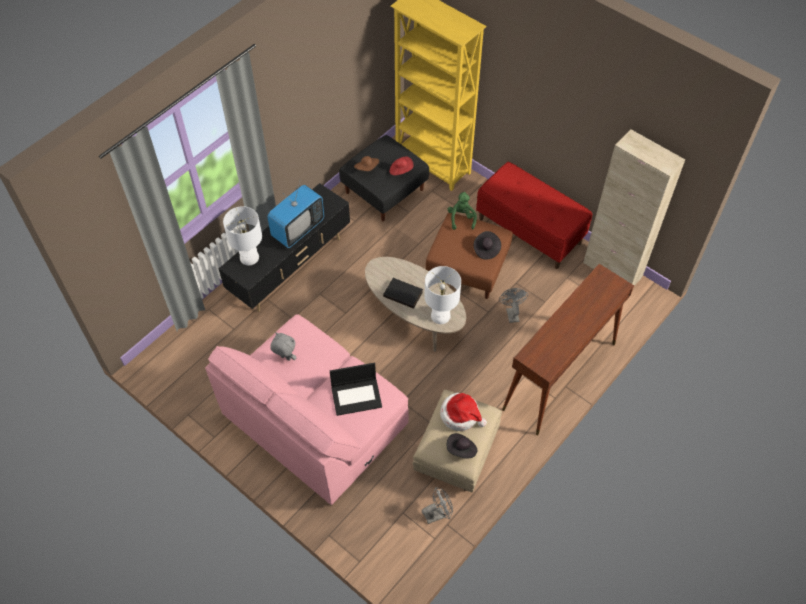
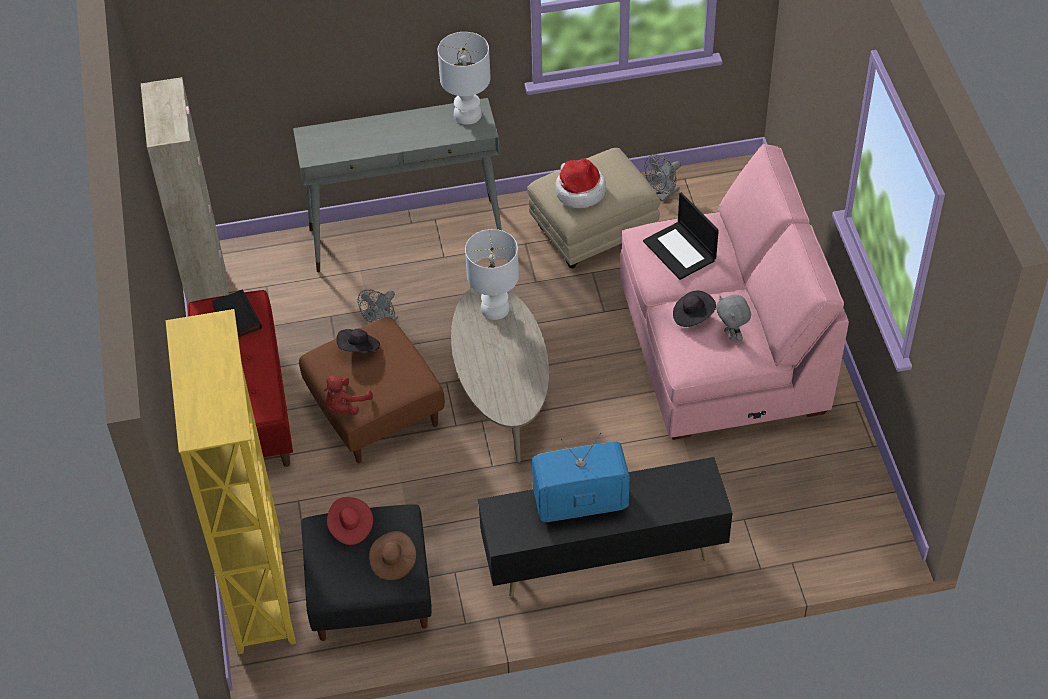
camera: 140 degrees left, 5 degrees down
(249, 257) = (679, 502): white table lamp -> white table lamp (467, 115)
(357, 396) = (680, 251): laptop -> laptop turned 150 degrees counterclockwise
(403, 294) = (513, 359): black book -> black book (235, 317)
(437, 514) = (663, 195): grey fan -> grey fan turned 60 degrees counterclockwise
(461, 218) = (345, 406): green plush toy -> red plush toy
(461, 450) = (609, 163): black hat -> black hat (692, 316)
(559, 376) = (407, 235): brown console table -> grey console table

